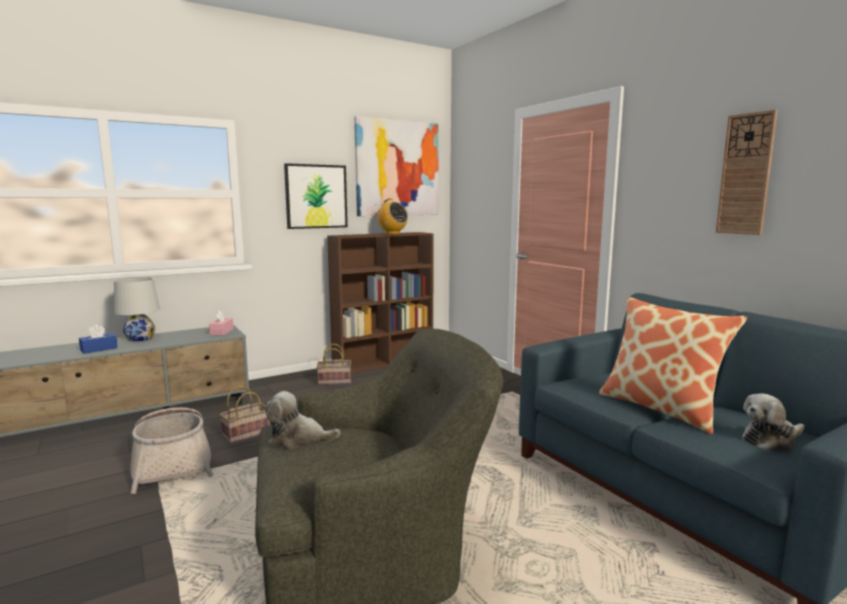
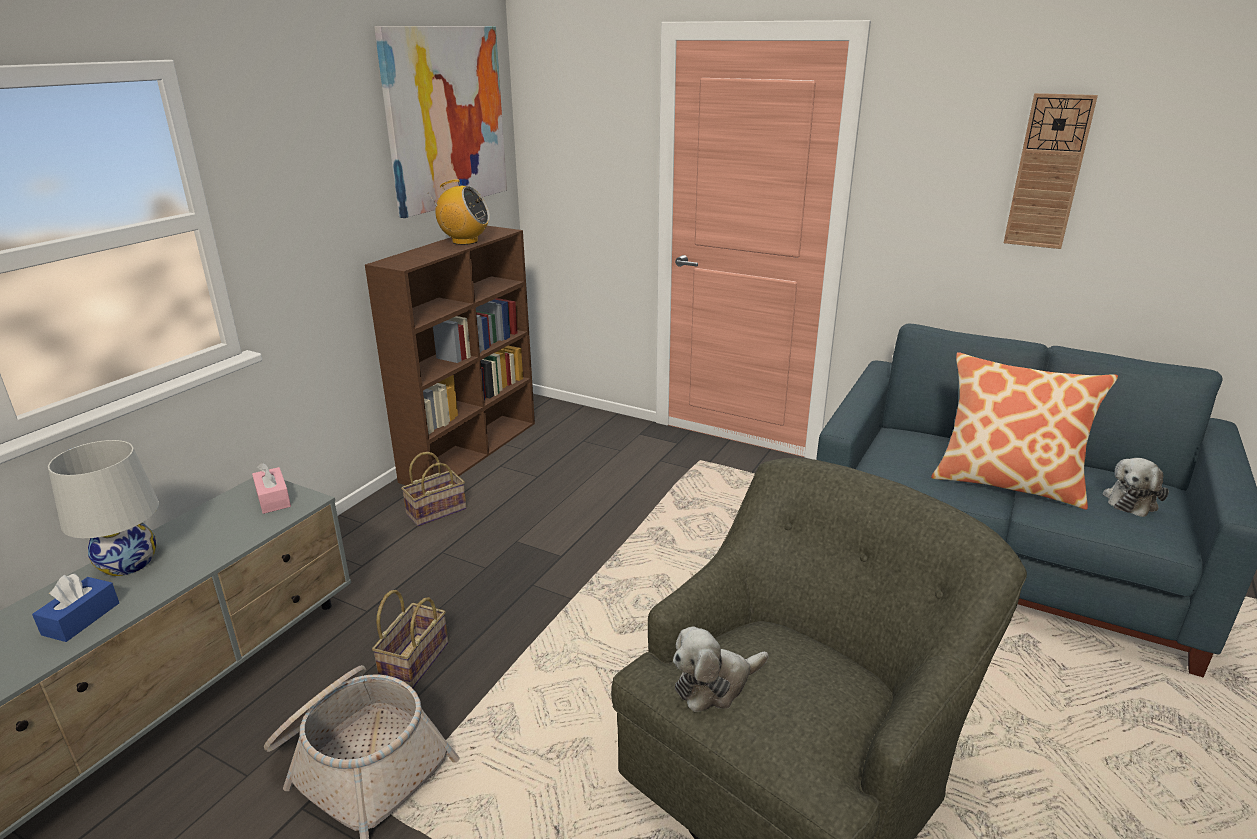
camera: 30 degrees left, 15 degrees up
(316, 196) = (335, 195): picture -> none

